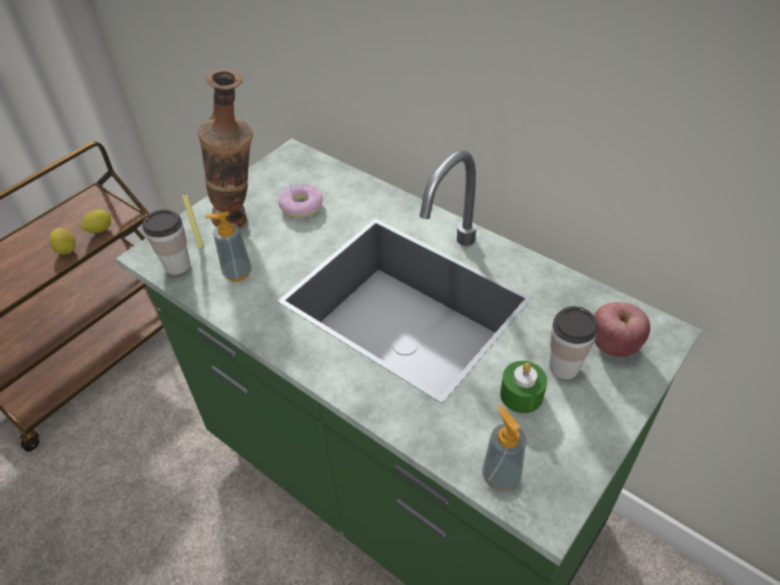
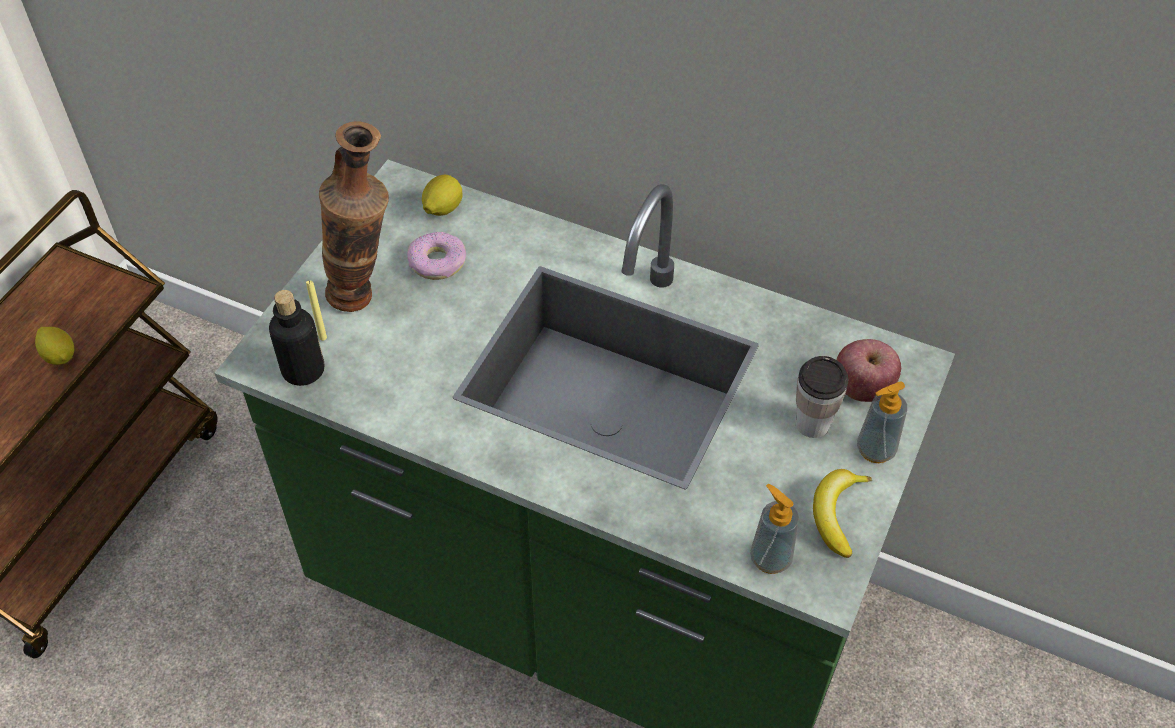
camera: 15 degrees left, 5 degrees up
(100, 230) = (98, 318): lemon -> lemon (442, 209)
(177, 265) = (303, 370): cup -> bottle
(237, 273) = (387, 368): soap dispenser -> soap dispenser (875, 450)
(521, 395) = (772, 464): green candle -> none
(570, 447) = (837, 514): none -> banana

